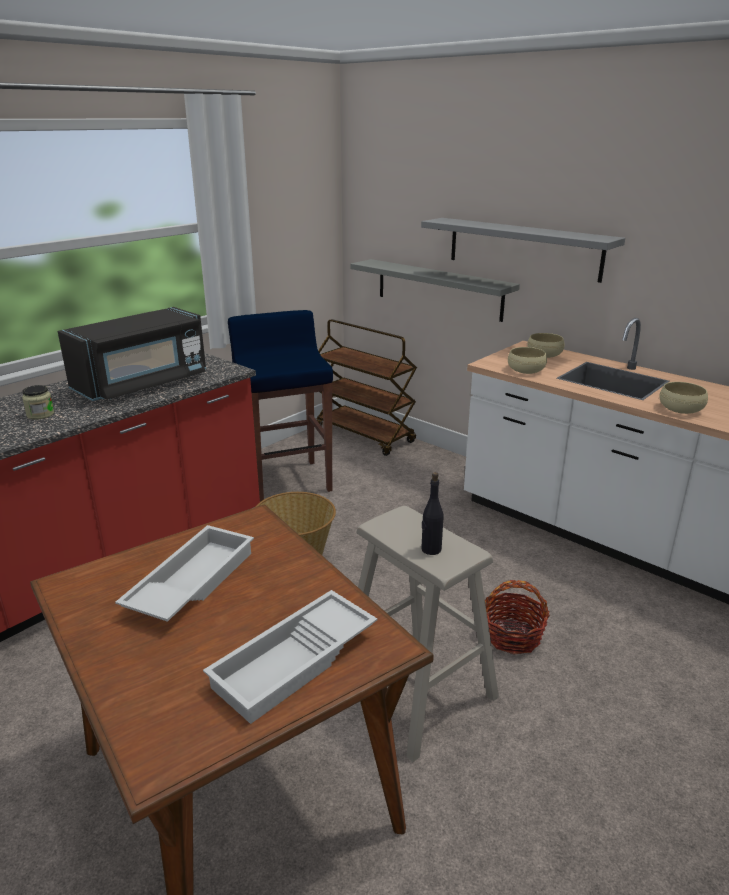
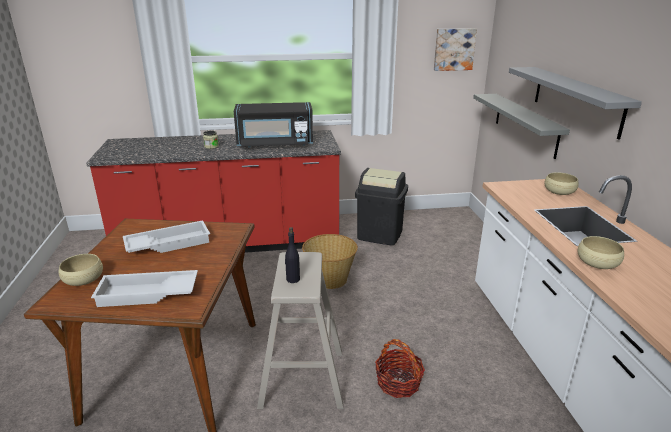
camera: 40 degrees right, 0 degrees up
(287, 481) = (380, 235): blue stool -> black trash can
(307, 207) = (454, 49): none -> picture
(365, 435) = (464, 224): brown cart -> none
(526, 370) = (519, 198): beige bowl -> beige bowl (83, 279)

